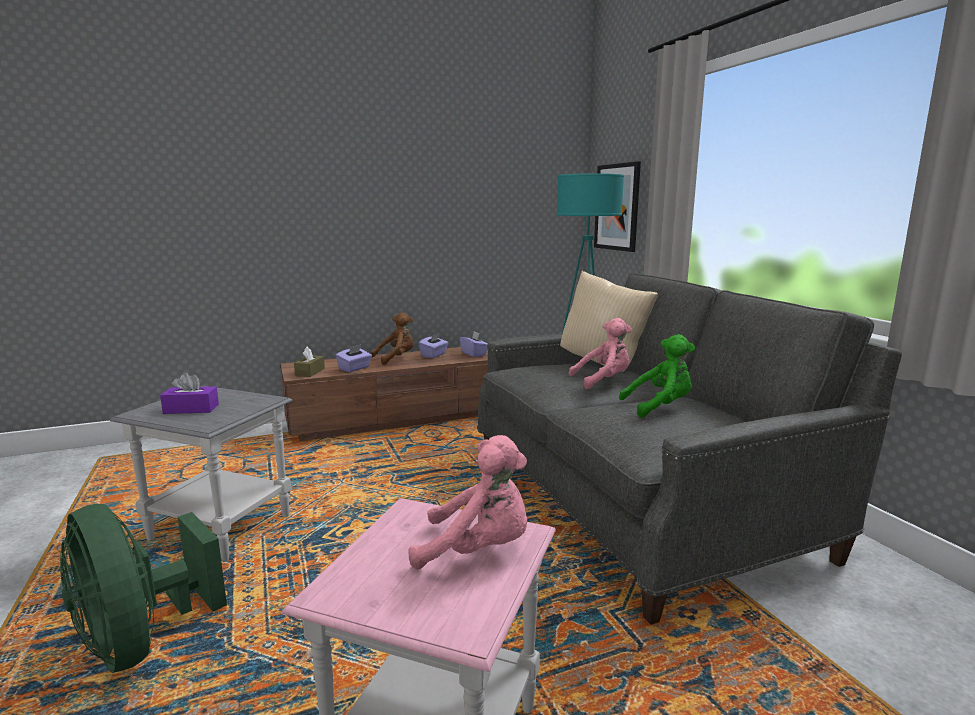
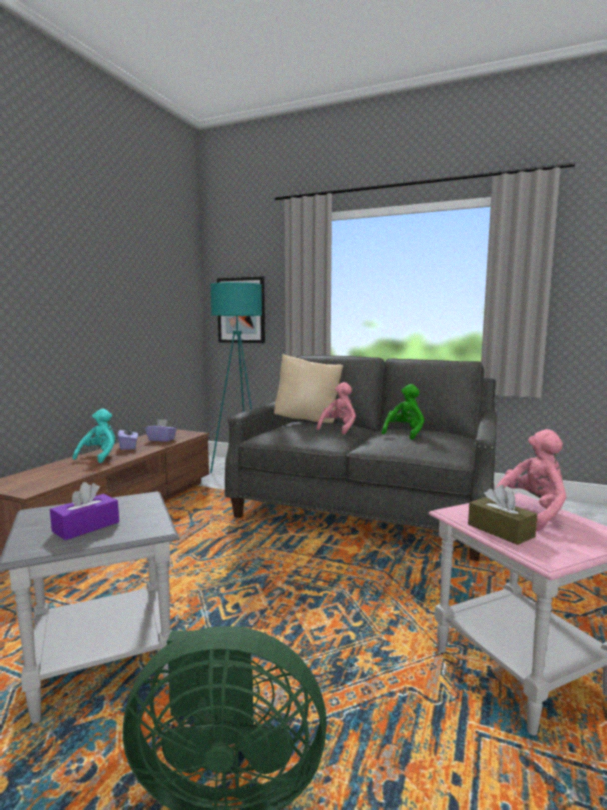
camera: 45 degrees left, 5 degrees down
(310, 372) = (35, 485): brown tissue box -> brown tissue box (500, 530)
(354, 368) = (78, 471): purple tissue box -> none
(396, 358) = (99, 456): brown plush toy -> turquoise plush toy

